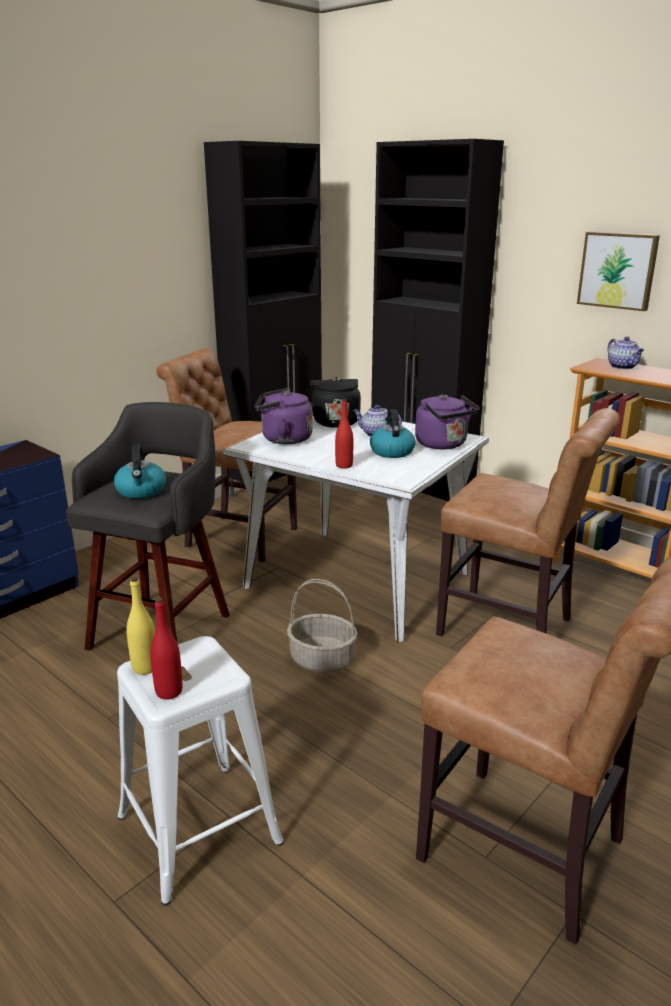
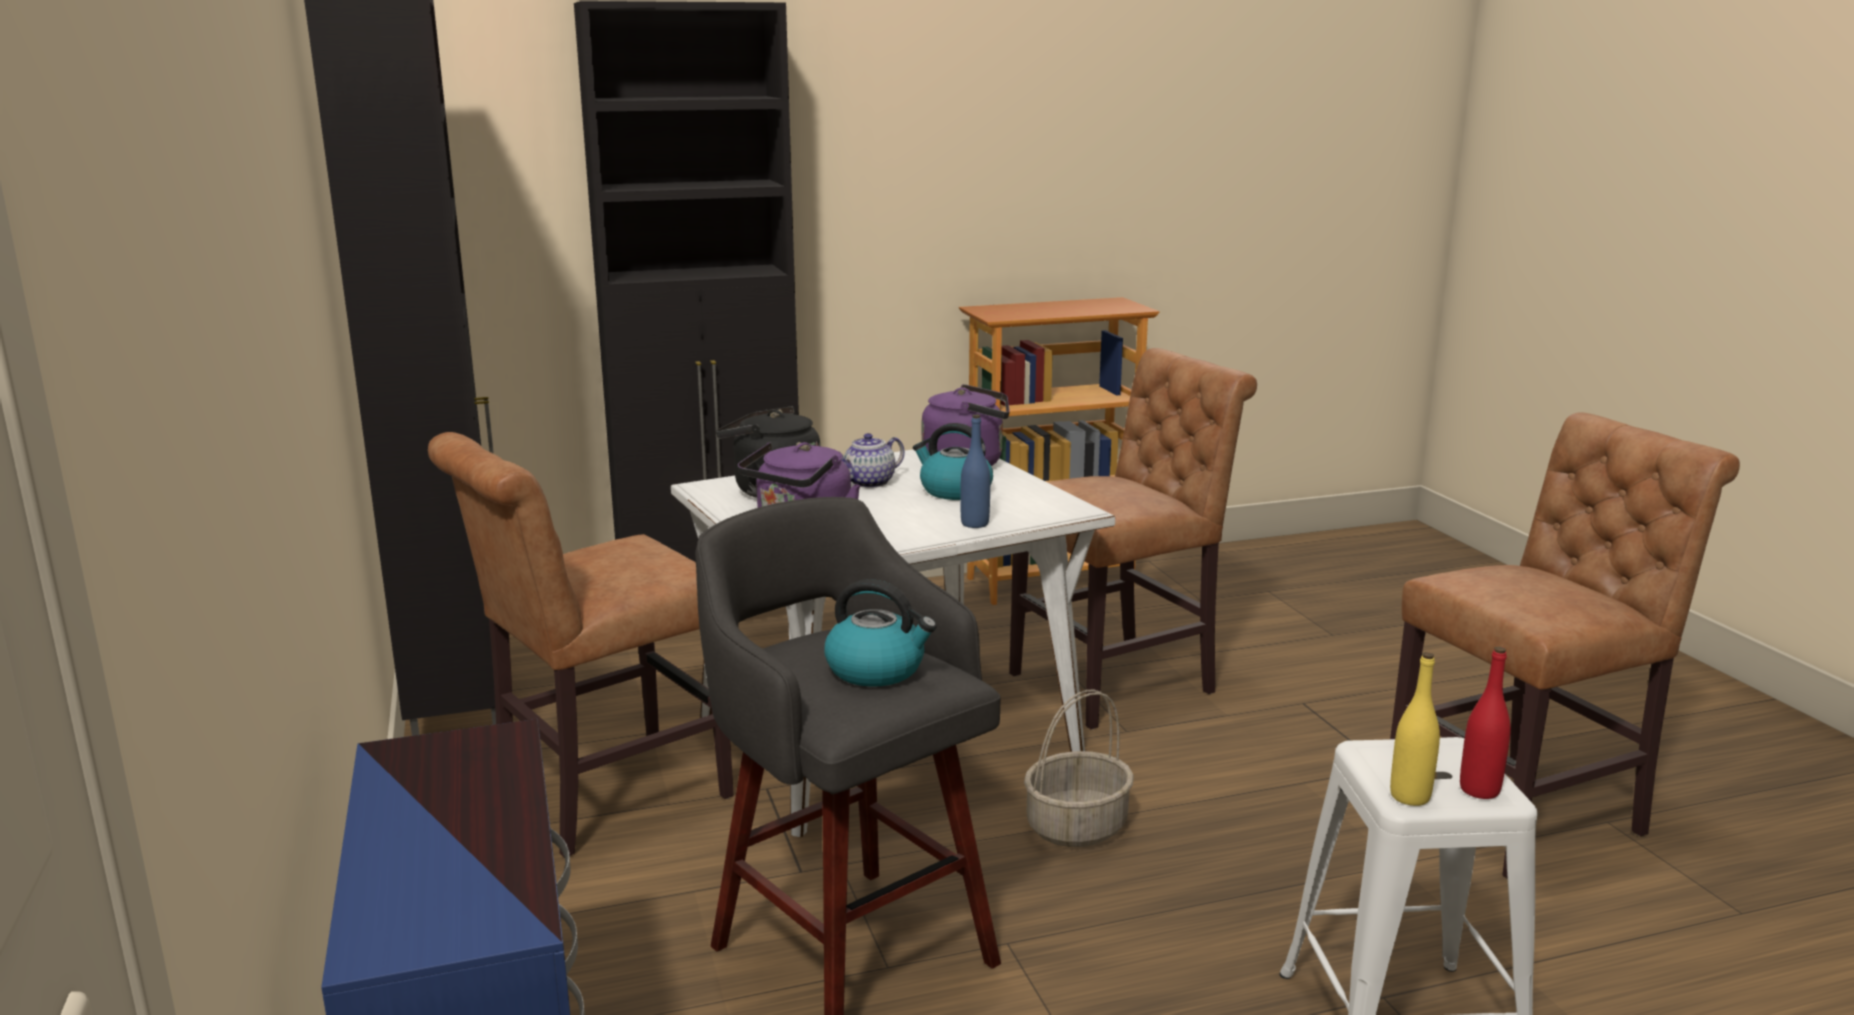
camera: 60 degrees left, 5 degrees down
(344, 465) = (975, 524): red bottle -> blue bottle
(618, 270) = (962, 184): picture -> none
(623, 367) = (1018, 309): teapot -> none

